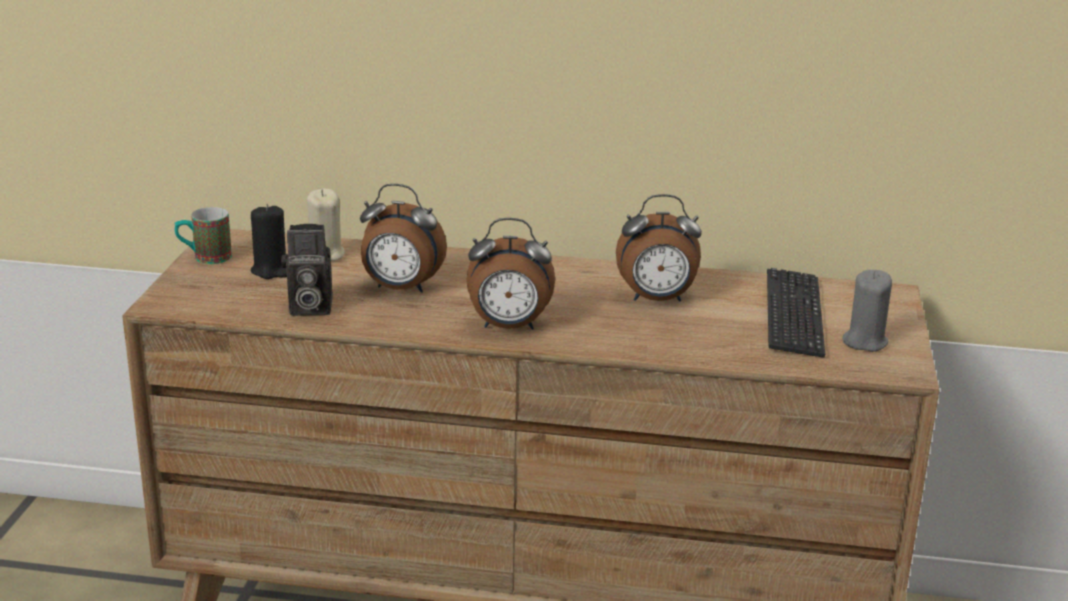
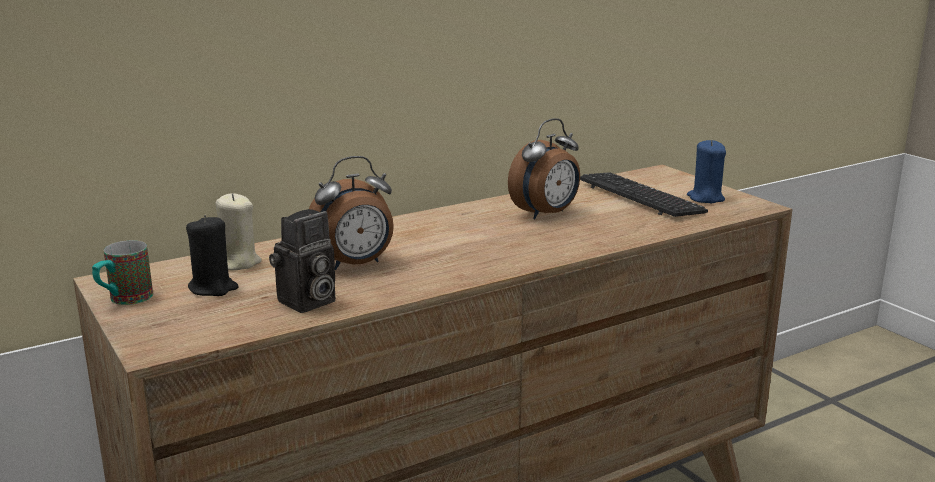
camera: 40 degrees left, 5 degrees down
(509, 327) = (490, 261): alarm clock -> none
(864, 341) = (705, 198): grey candle -> blue candle

